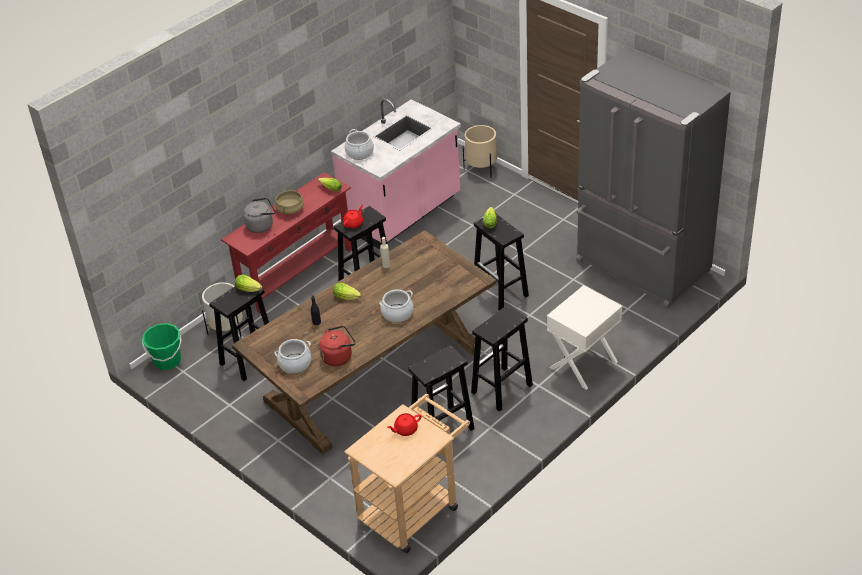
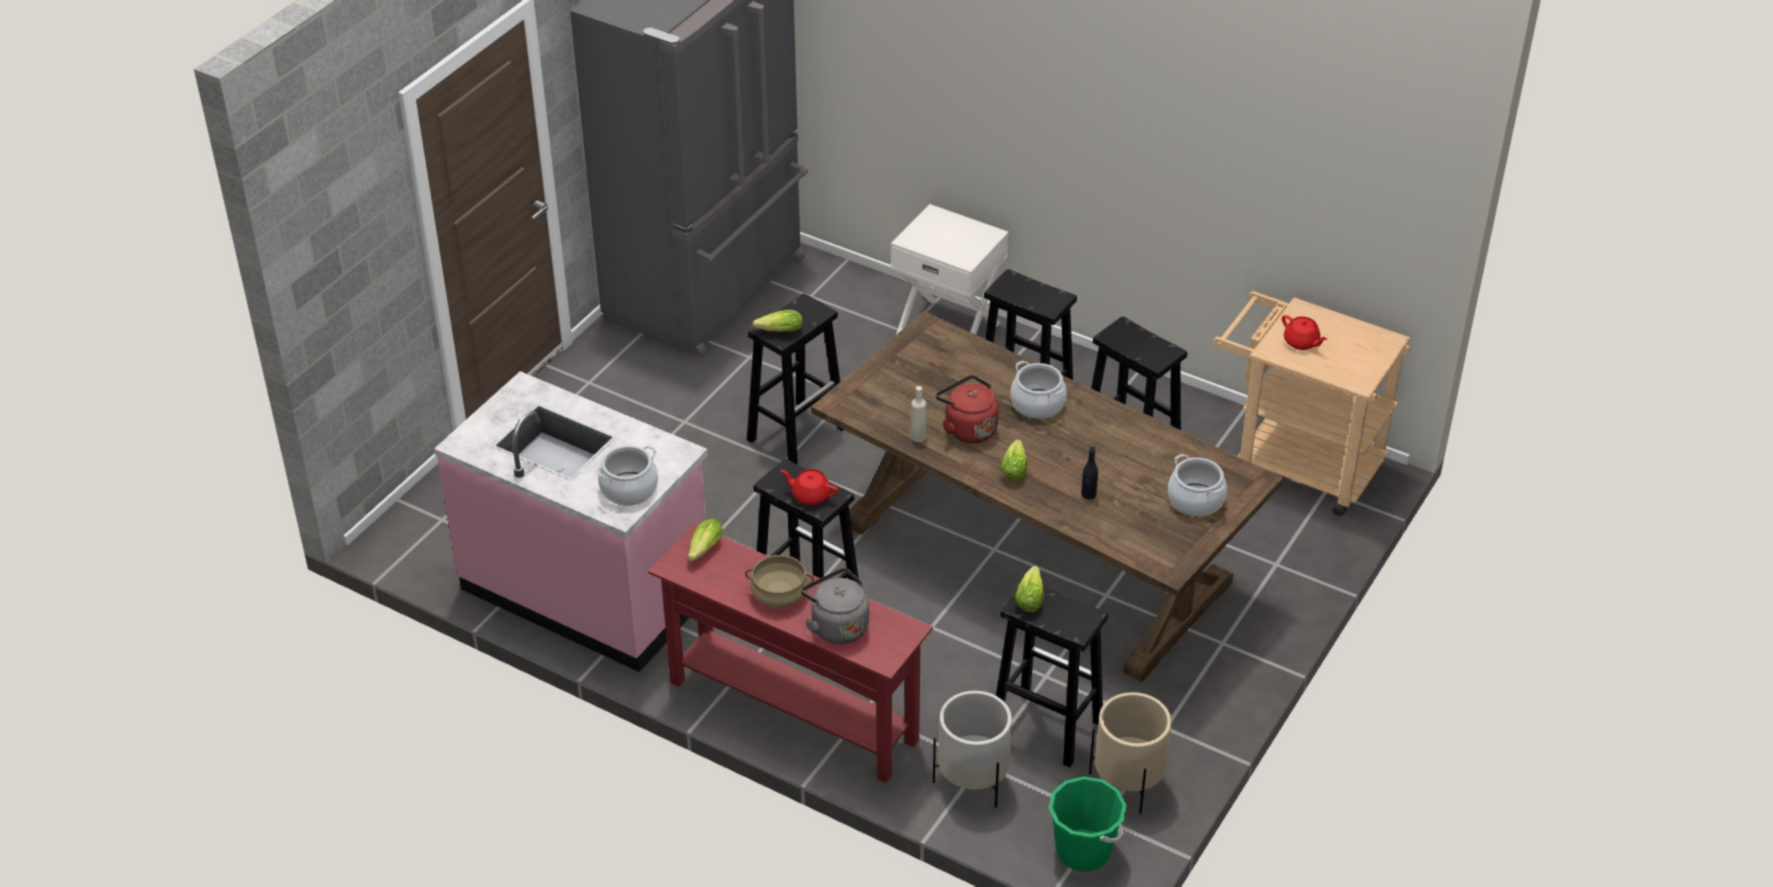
camera: 105 degrees left, 0 degrees up
(338, 356) = (1160, 453): red kettle -> red kettle (967, 428)
(481, 168) = (435, 501): beige planter -> beige planter (1128, 782)

